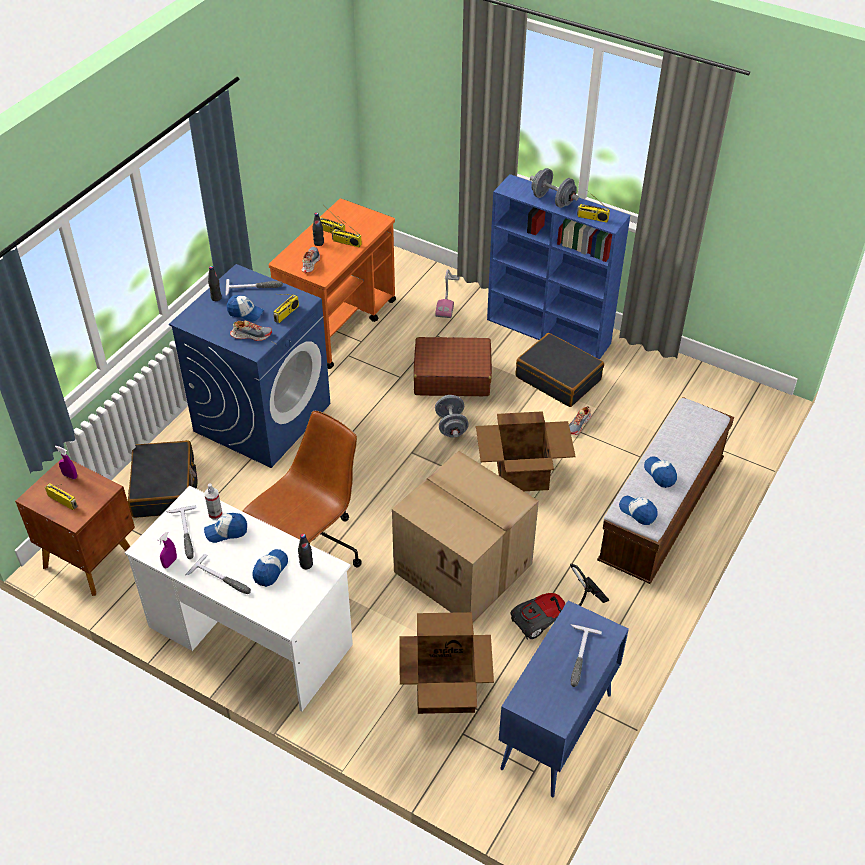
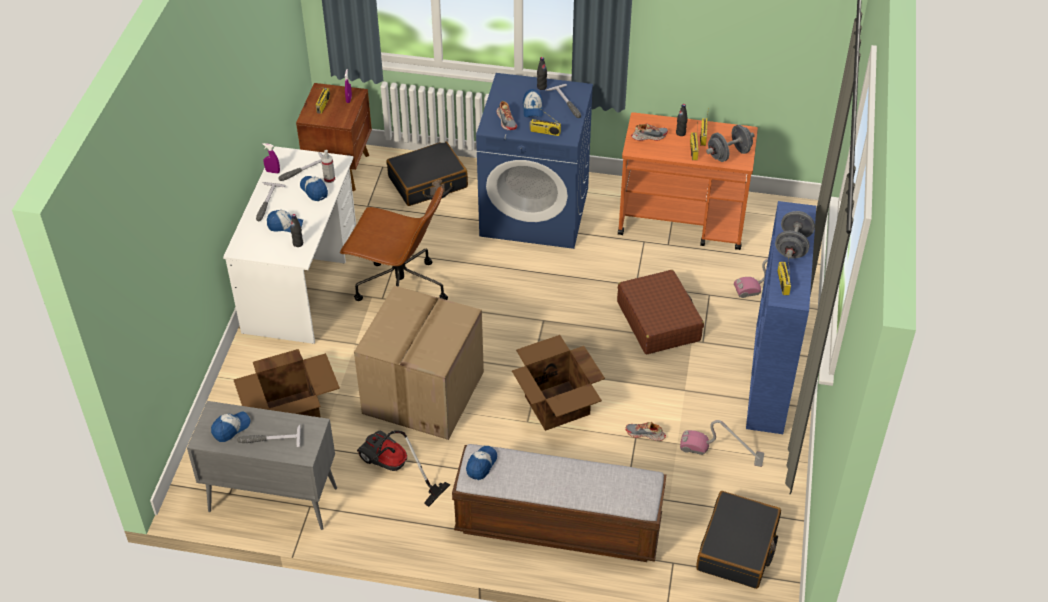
camera: 70 degrees right, 0 degrees up
(451, 426) = (591, 338): grey dumbbell -> grey dumbbell (728, 154)
(556, 732) = (271, 499): blue cabinet -> grey cabinet
(558, 378) = (703, 403): black suitcase -> black suitcase (738, 548)
(616, 384) = (721, 452): none -> vacuum cleaner
(660, 474) = (539, 472): cap -> cap (231, 428)

